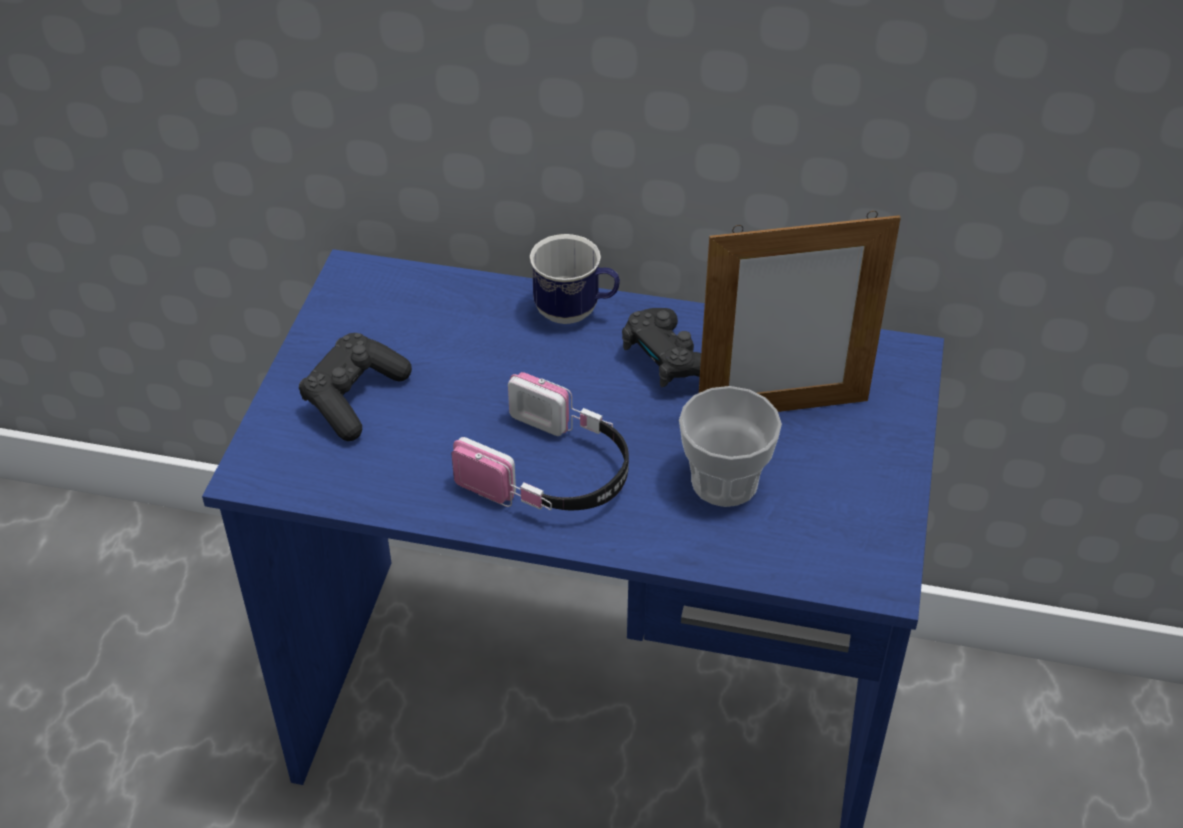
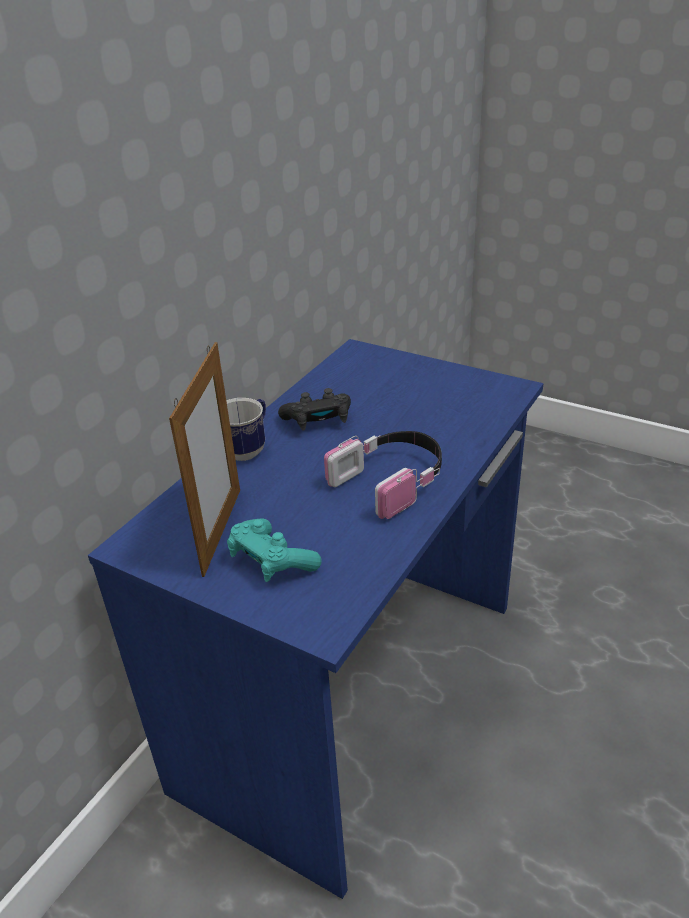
camera: 70 degrees left, 10 degrees down
(354, 399) = (272, 561): black game controller -> turquoise game controller
(724, 482) = (426, 420): cup -> none
(782, 409) = (378, 392): picture frame -> picture frame (222, 530)

